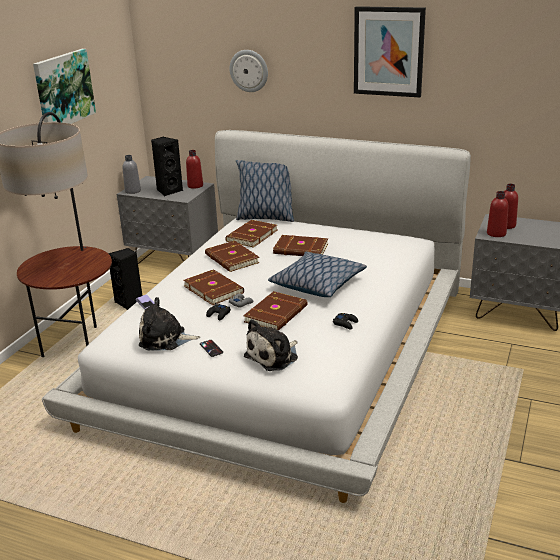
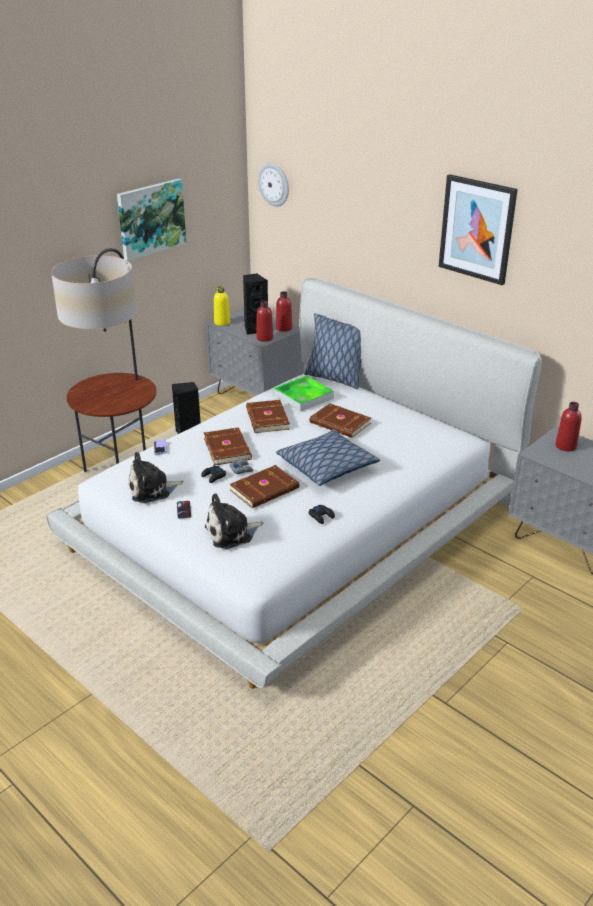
camera: 20 degrees right, 5 degrees up
(133, 191) = (222, 322): grey bottle -> yellow bottle
(165, 339) = (152, 490): plush toy -> plush toy turned 45 degrees counterclockwise
(249, 70) = (345, 221): wall clock -> wall clock (274, 184)
(251, 236) = (303, 396): brown book -> tray
(496, 233) = (545, 454): red bottle -> red bottle (264, 338)

